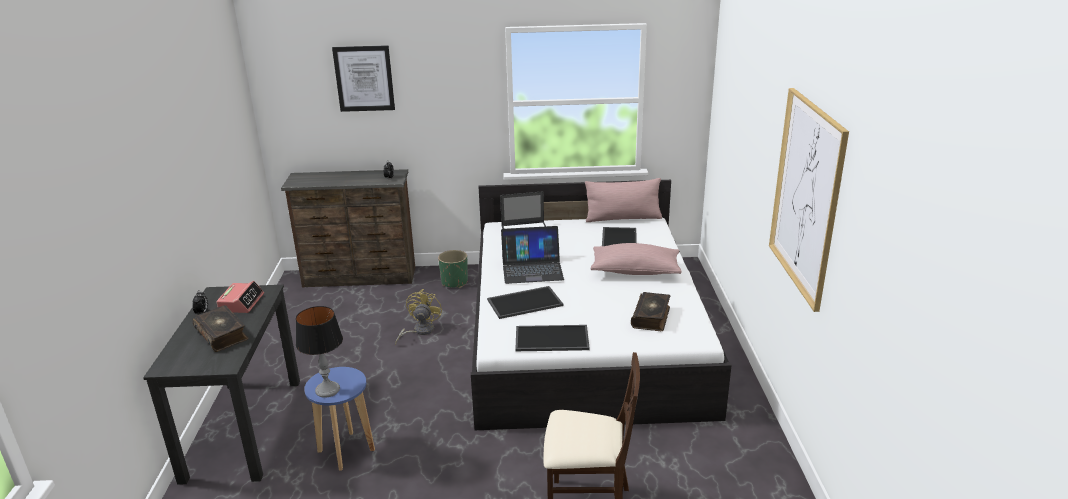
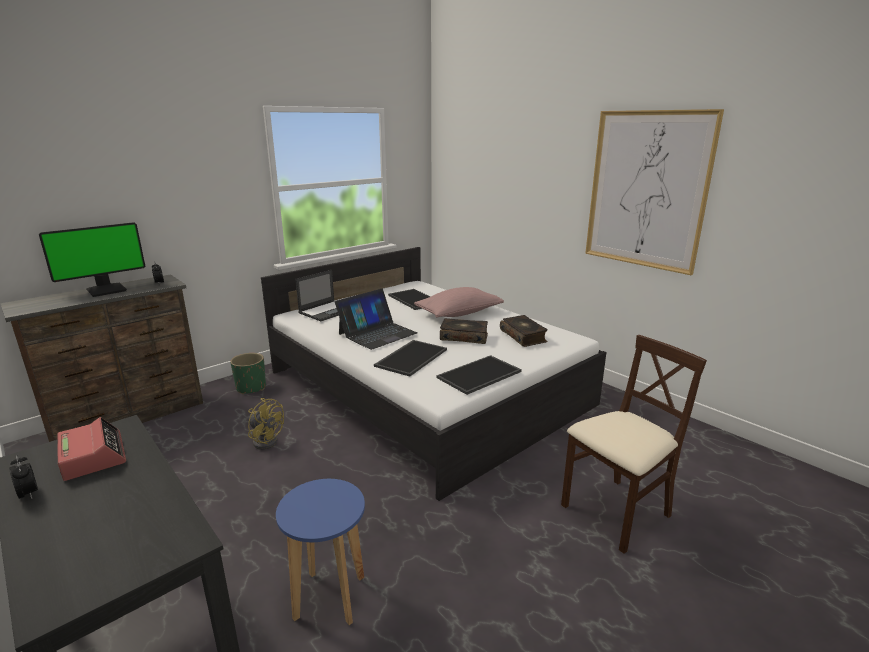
camera: 40 degrees left, 5 degrees down
(222, 334) = (115, 506): book -> book (464, 337)
(327, 390) = (321, 517): table lamp -> none
(353, 176) = (107, 290): none -> monitor
(364, 78) = (101, 165): picture -> none
(419, 331) = (266, 440): yellow fan -> yellow fan turned 150 degrees clockwise
(623, 218) = (392, 286): pink pillow -> none

